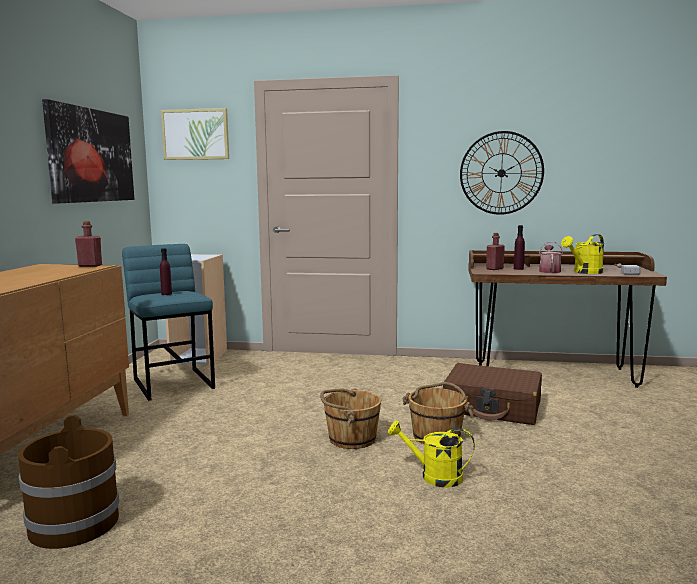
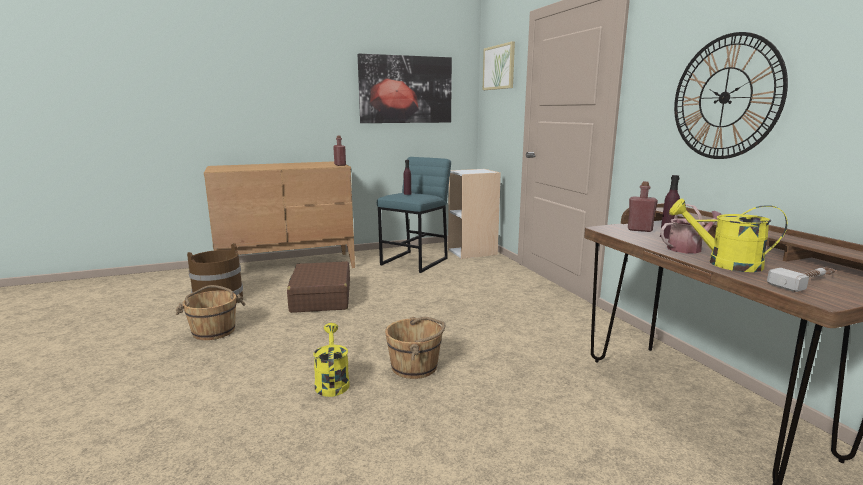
camera: 60 degrees right, 5 degrees up
(351, 438) = (377, 335): brown bucket -> brown bucket (214, 331)
(493, 407) = (521, 381): brown suitcase -> brown suitcase (321, 298)

